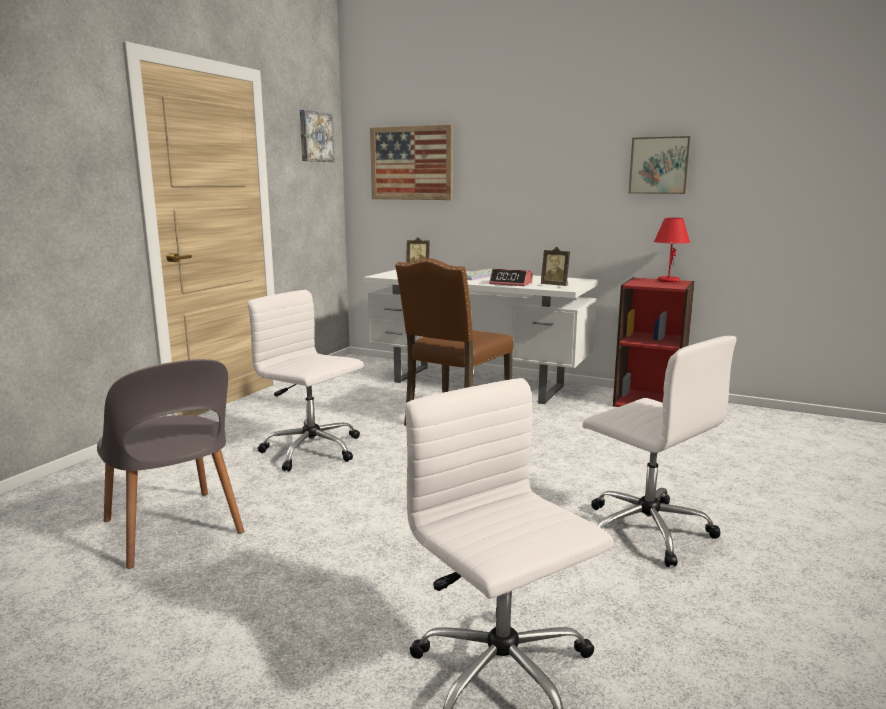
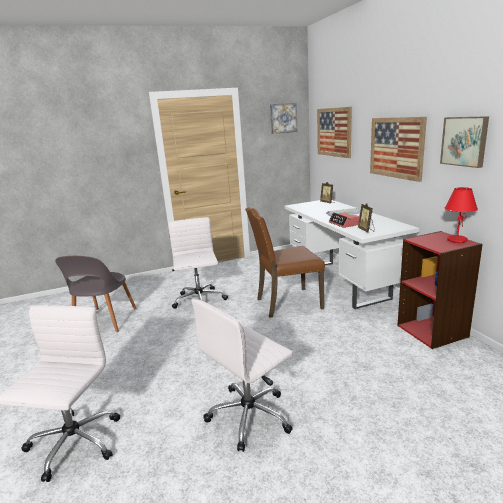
camera: 45 degrees right, 5 degrees up
(547, 179) = (396, 147): none -> picture
(645, 529) = (250, 415): white office chair -> white office chair turned 45 degrees clockwise

